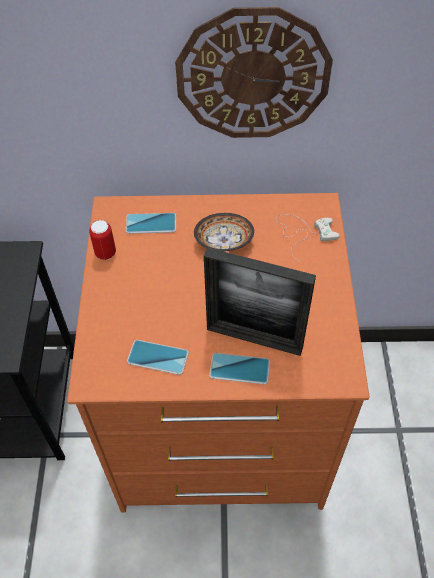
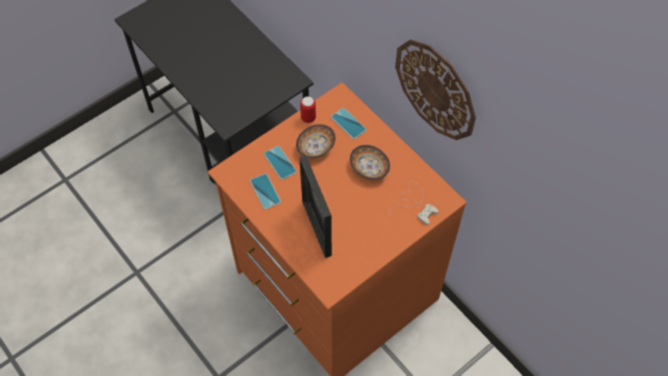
camera: 50 degrees right, 5 degrees up
(149, 272) = (314, 147): none -> bowl
(239, 369) = (291, 234): phone -> phone (280, 163)

